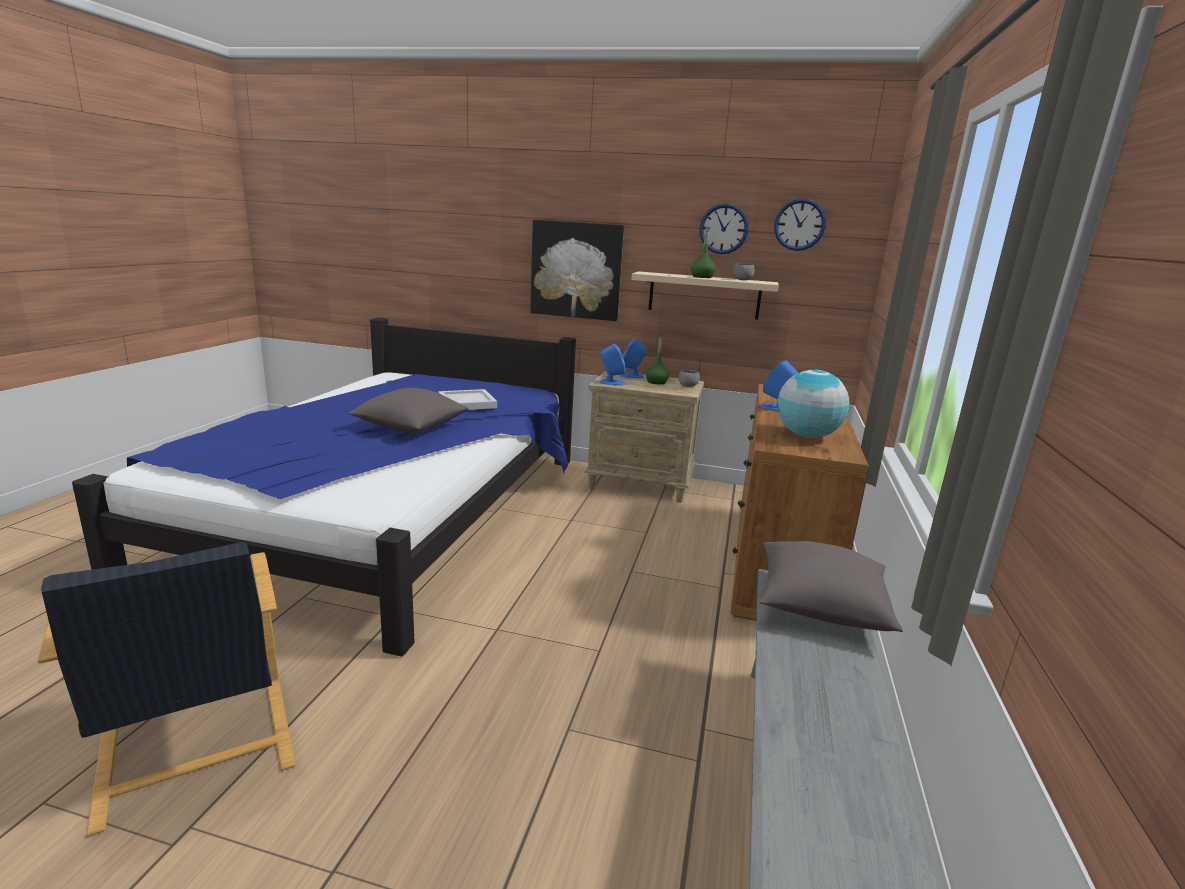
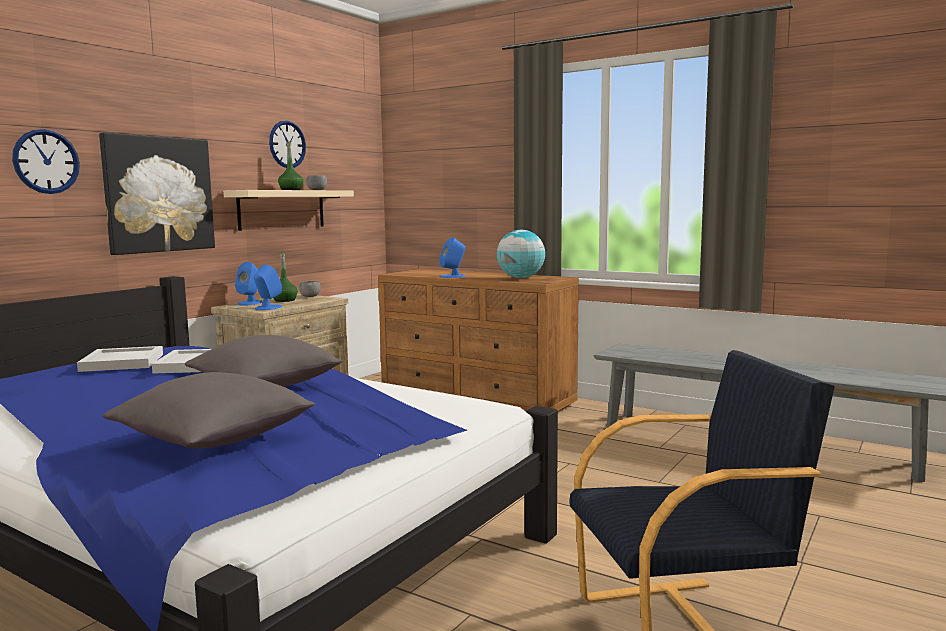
camera: 70 degrees left, 10 degrees down
(470, 388) = (123, 362): none -> white tray
(799, 225) = (336, 141): wall clock -> wall clock (46, 161)
(820, 606) = (641, 351): grey pillow -> grey pillow (214, 440)

